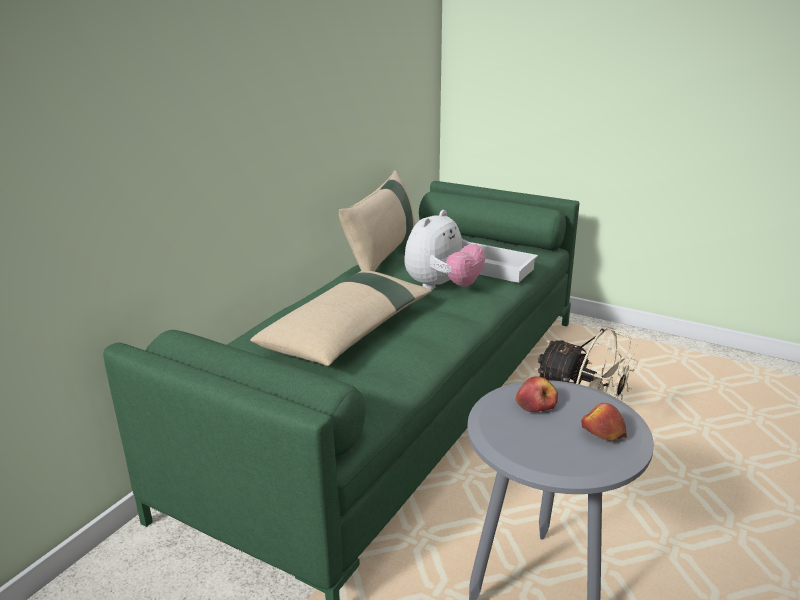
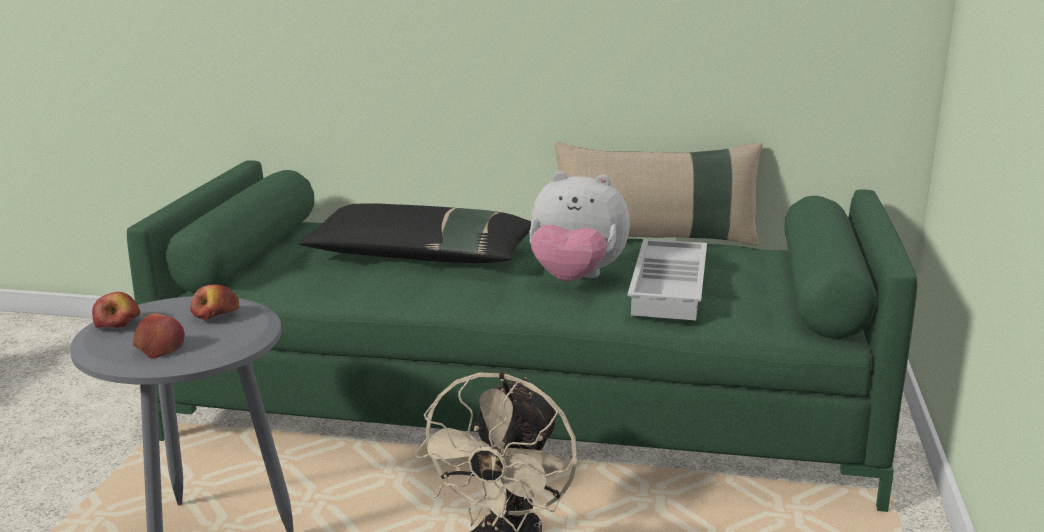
camera: 70 degrees right, 5 degrees down
(349, 331) = (421, 256): beige pillow -> black pillow
(541, 455) = (118, 324): none -> apple

